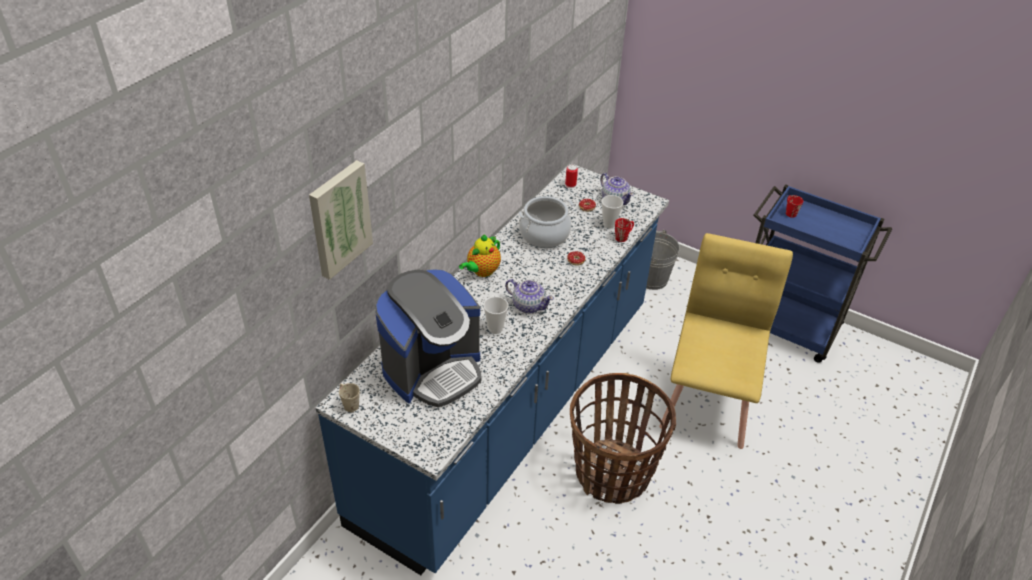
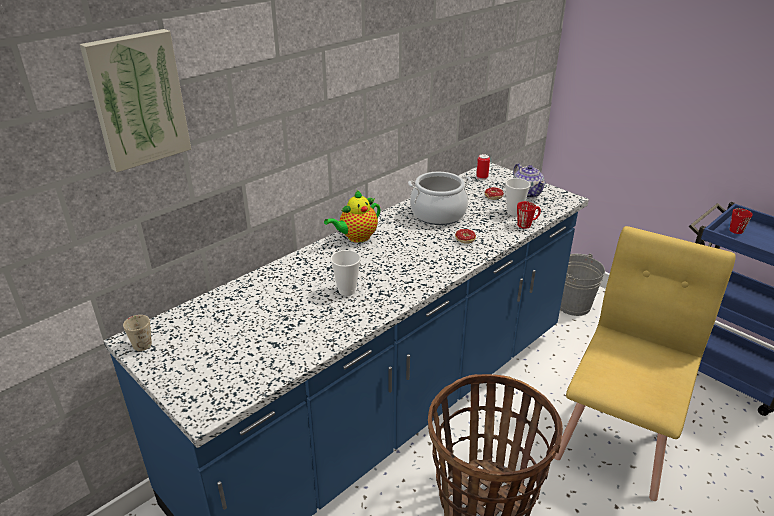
camera: 15 degrees right, 10 degrees down
(433, 370) = (255, 321): coffee machine -> none
(528, 305) = (394, 273): teapot -> none

